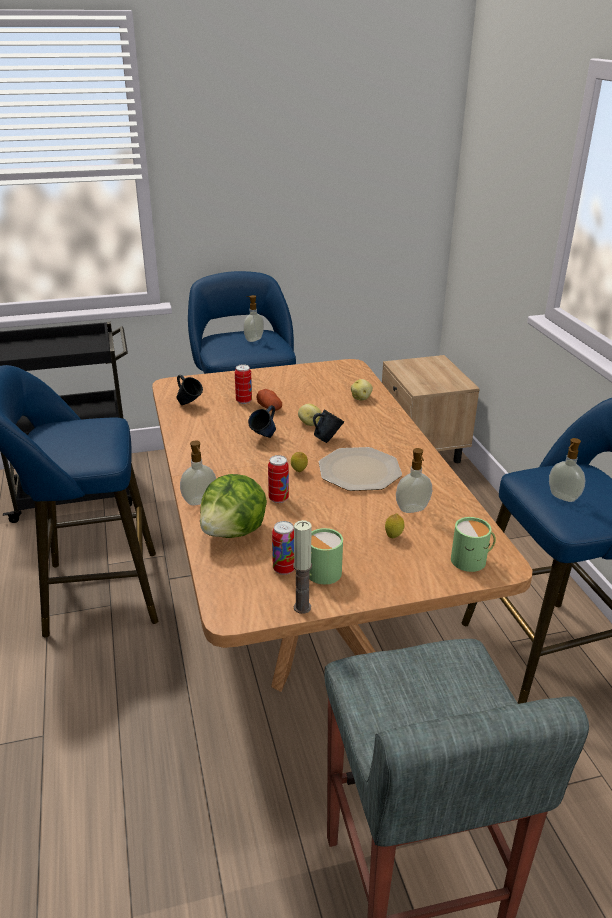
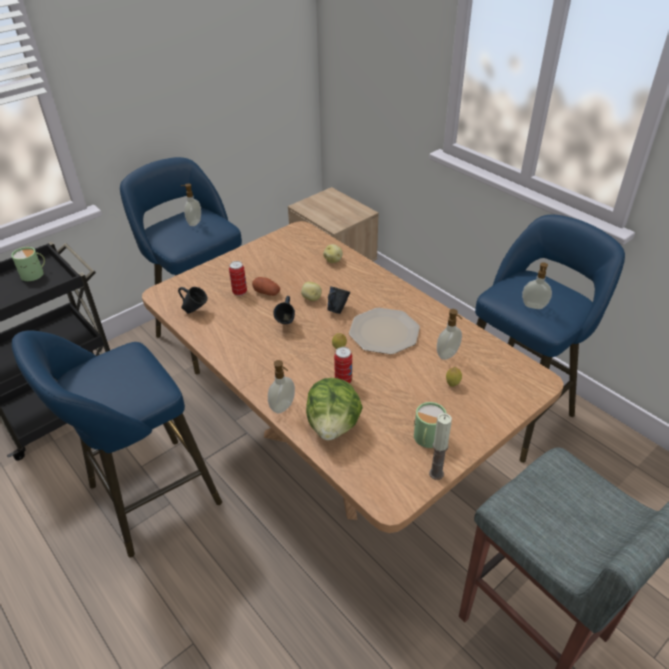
camera: 25 degrees left, 10 degrees up
(284, 569) = (397, 445): can -> none
(472, 560) = (518, 384): green mug -> green mug (35, 274)

